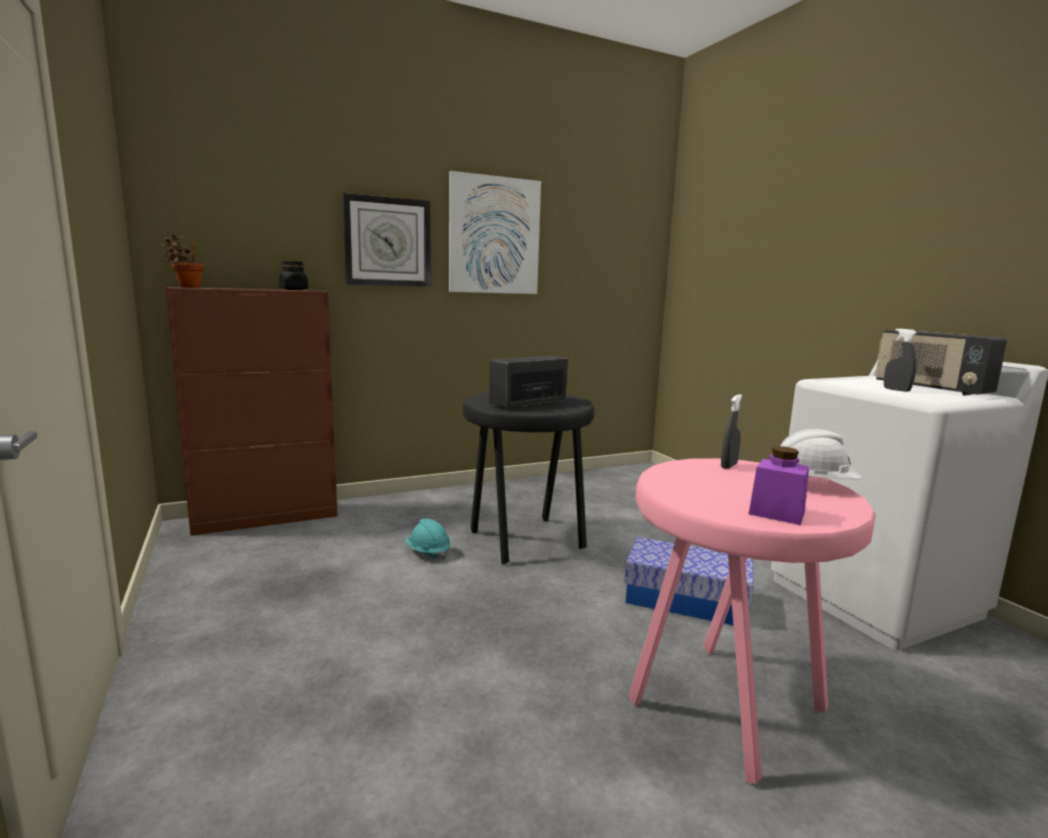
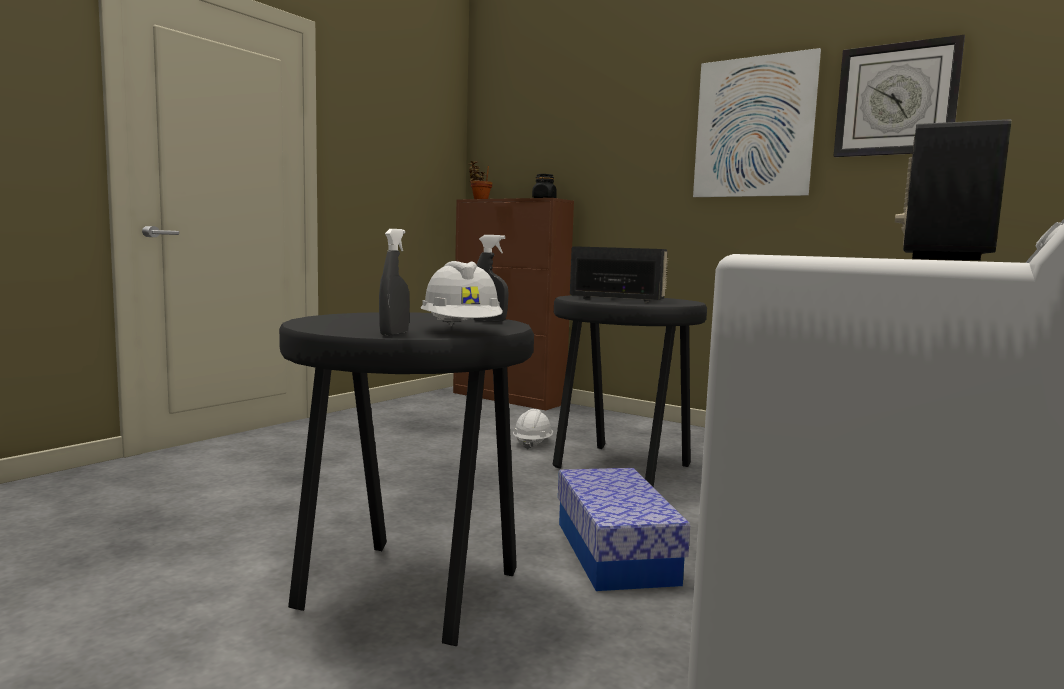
camera: 60 degrees right, 5 degrees down
(387, 242) = (635, 150): wall clock -> wall clock (896, 100)
(428, 552) = (532, 443): turquoise hard hat -> white hard hat
(722, 707) = (407, 589): pink stool -> black stool
(776, 513) = (336, 324): purple jar -> none
(896, 390) = (838, 256): grey spray bottle -> grey spray bottle (394, 334)

